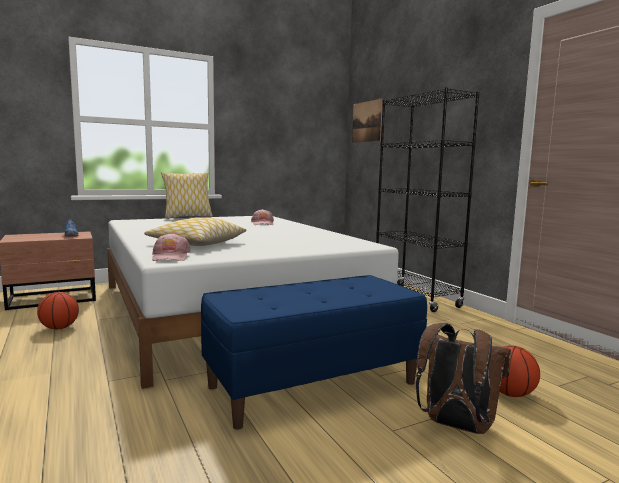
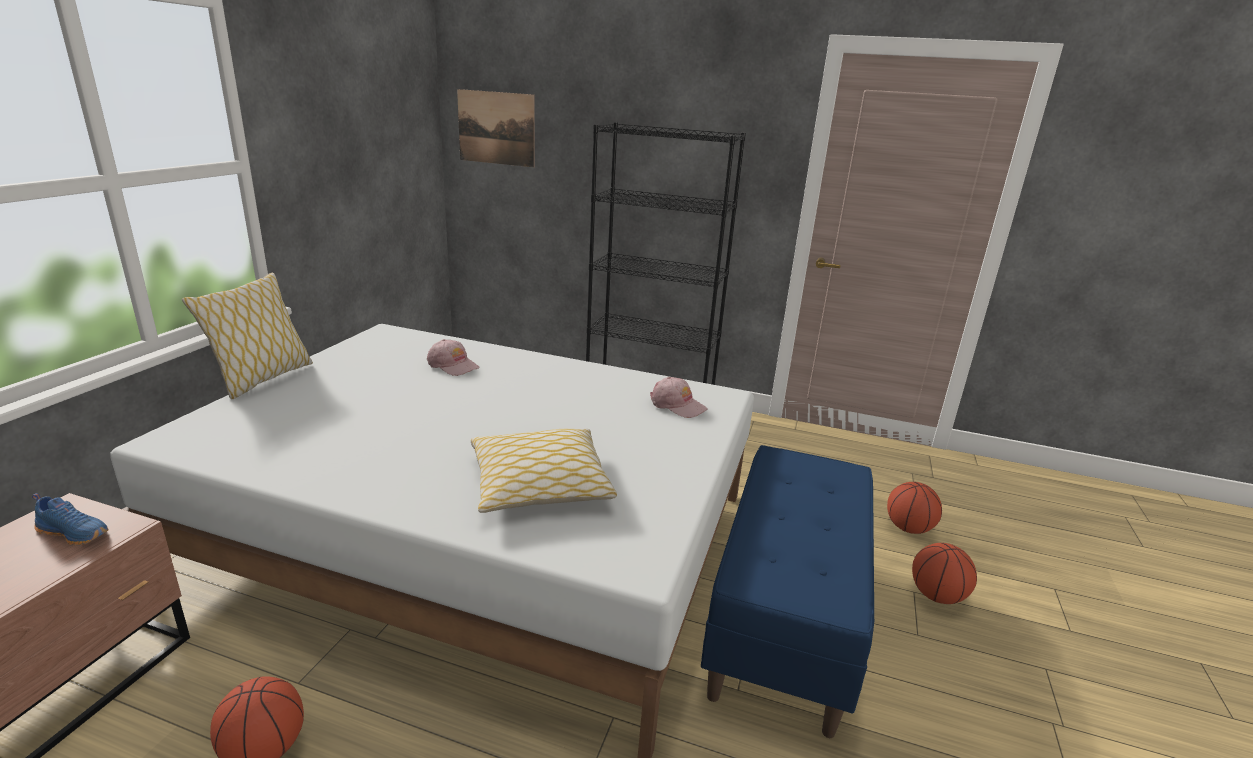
camera: 45 degrees left, 15 degrees up
(170, 257) = (619, 551): pink cap -> pink cap (677, 405)
(455, 426) = (936, 596): brown backpack -> basketball

